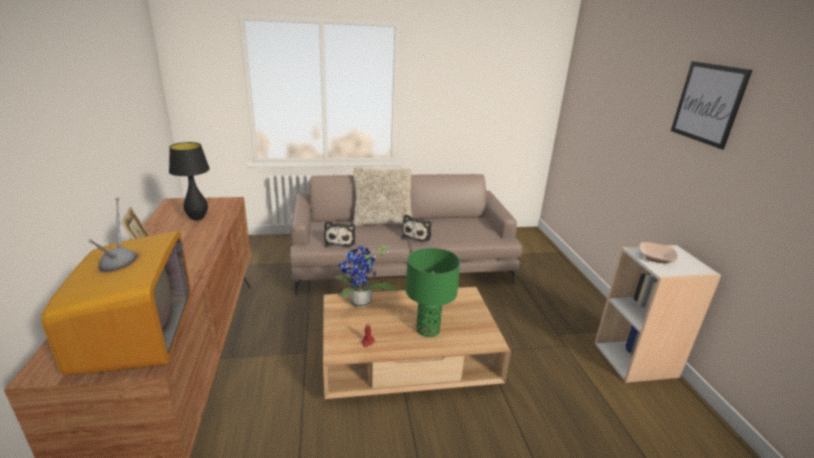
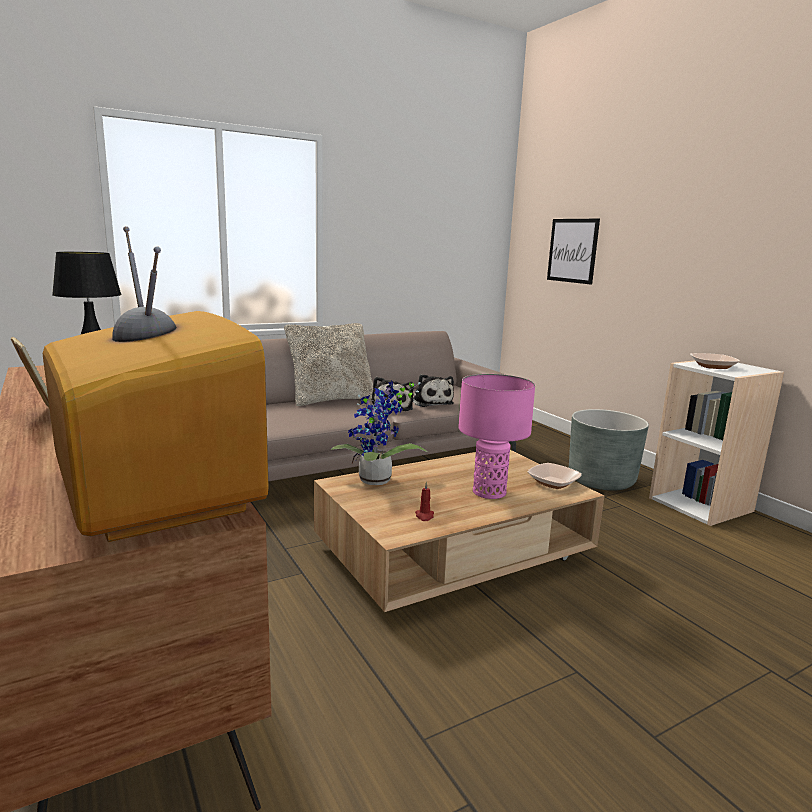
camera: 20 degrees left, 10 degrees down
(340, 241) = (292, 422): plush toy -> plush toy (431, 402)
(427, 329) = (489, 492): green table lamp -> pink table lamp
(482, 330) = (553, 482): none -> bowl
(567, 318) = (601, 480): none -> grey planter
(708, 103) = (722, 195): picture -> picture (572, 250)

